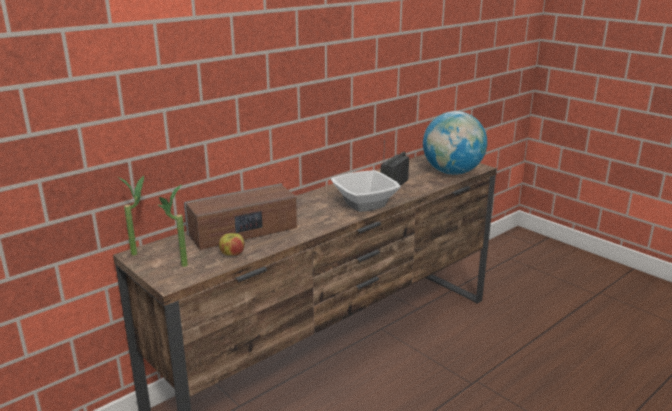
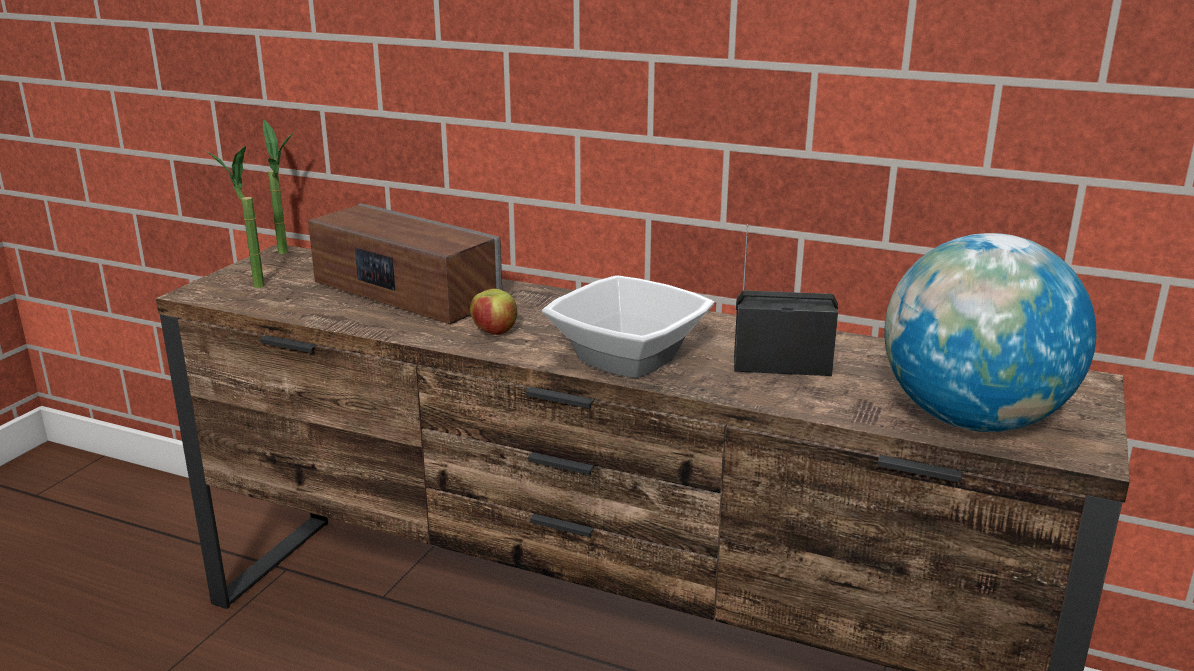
camera: 65 degrees right, 0 degrees up
(232, 255) = (310, 305): apple -> apple (494, 332)

